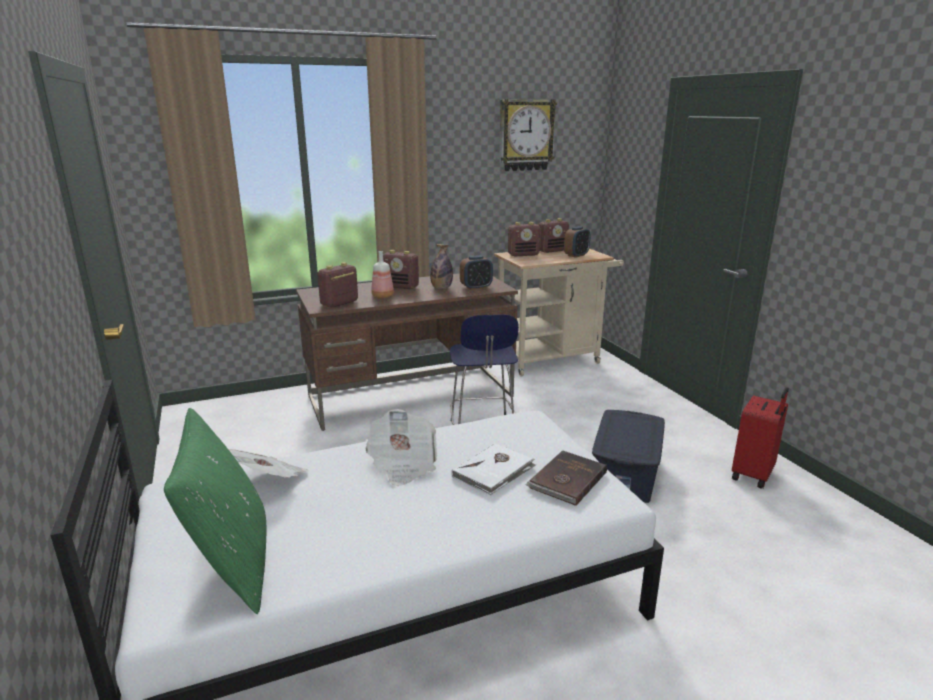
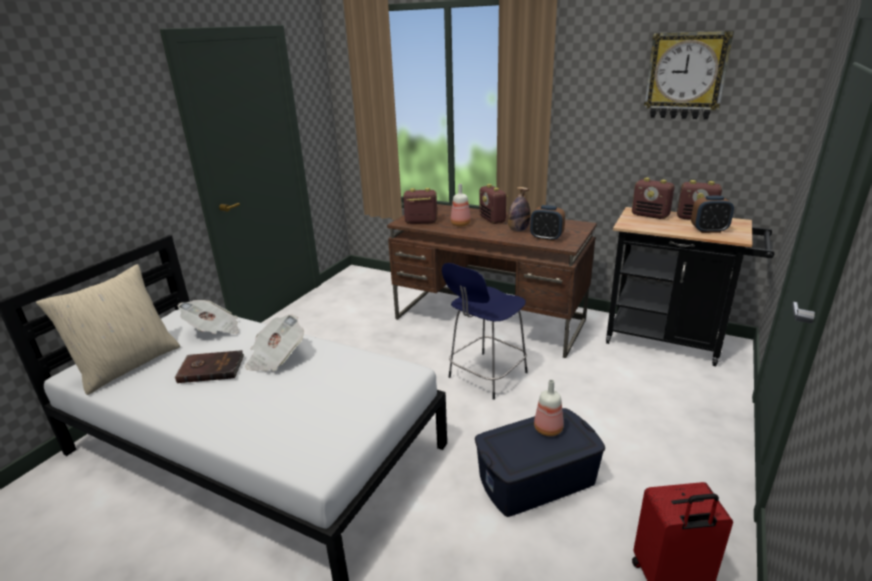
camera: 50 degrees right, 5 degrees up
(233, 564) = (128, 365): green pillow -> beige pillow
(494, 471) = (303, 394): white book -> none
(553, 359) = (671, 341): beige cart -> black cart
(566, 480) = (322, 431): brown book -> brown book (211, 368)
(621, 425) = (548, 428): none -> bottle

